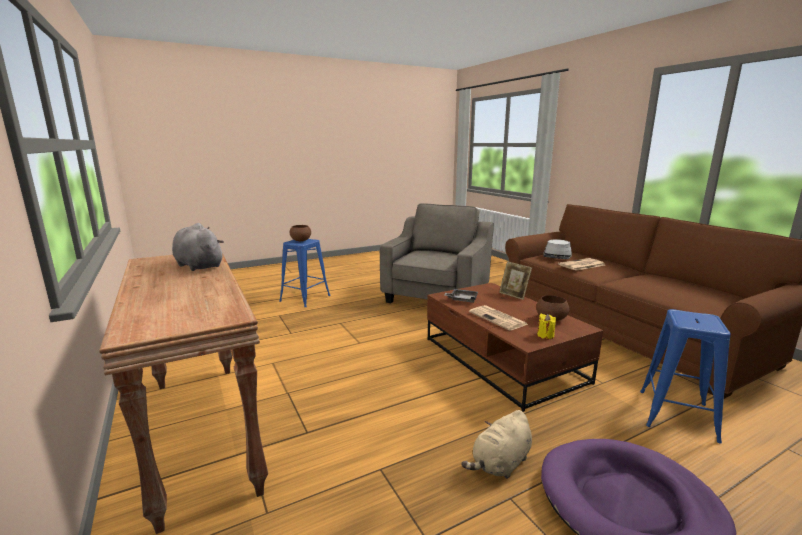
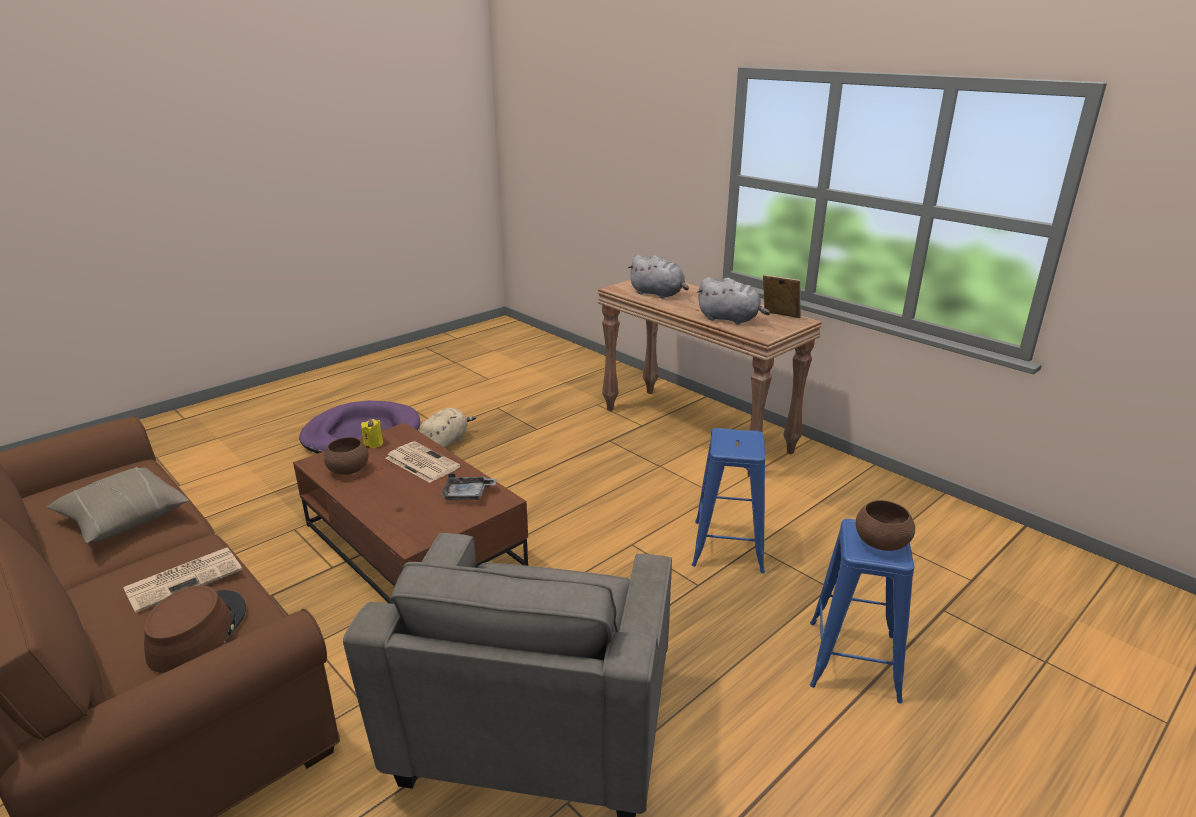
camera: 165 degrees right, 10 degrees up
(197, 300) = (658, 294): none -> grey plush toy
(514, 295) = (376, 519): picture frame -> picture frame (779, 316)
(557, 255) = (197, 632): grey hat -> brown hat
(653, 284) = (123, 518): none -> beige pillow
(676, 415) = (247, 501): blue stool -> blue stool (728, 546)

